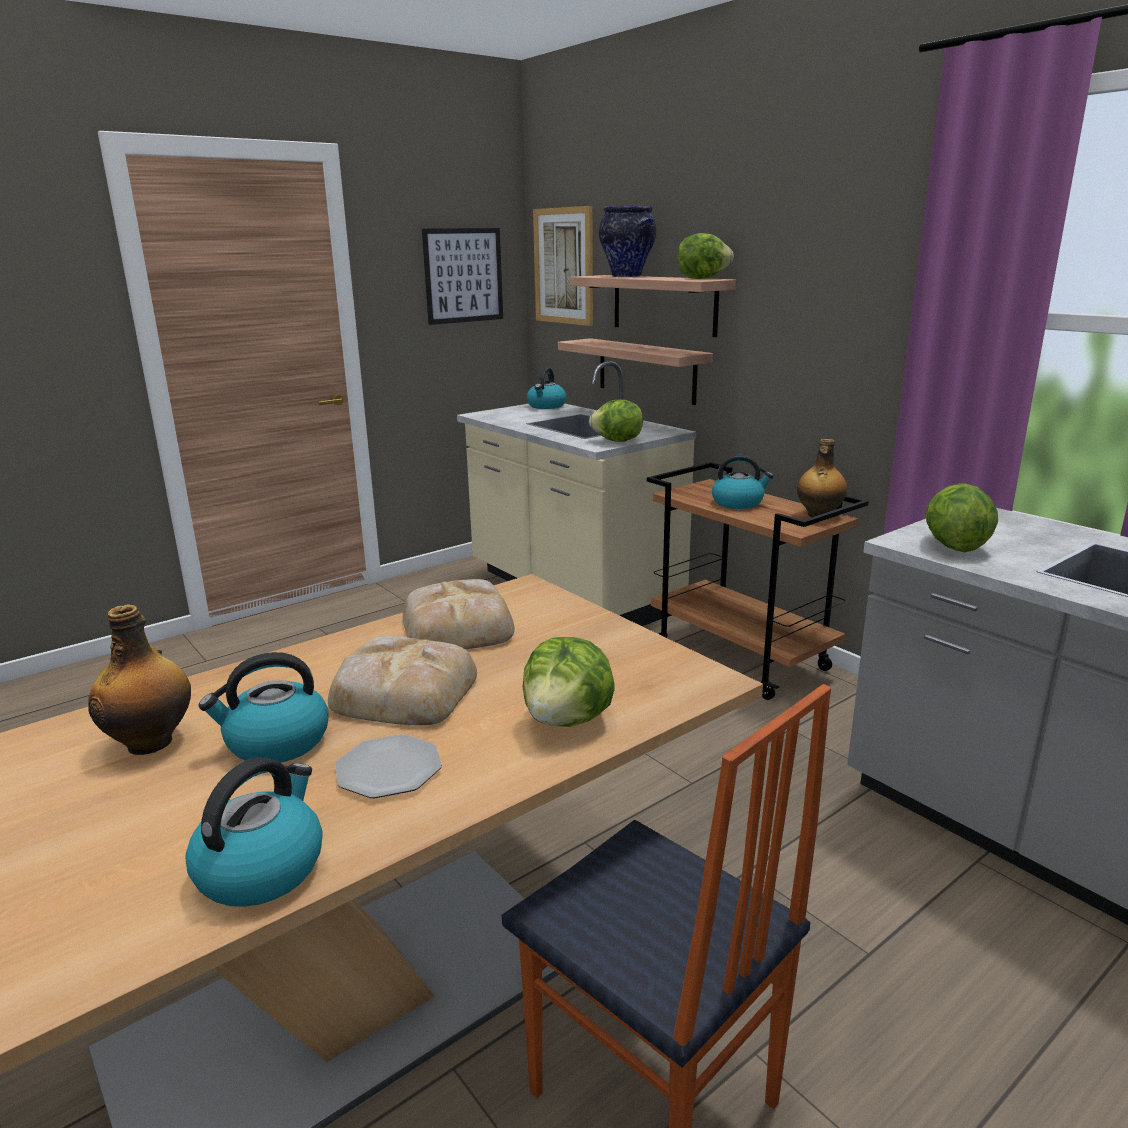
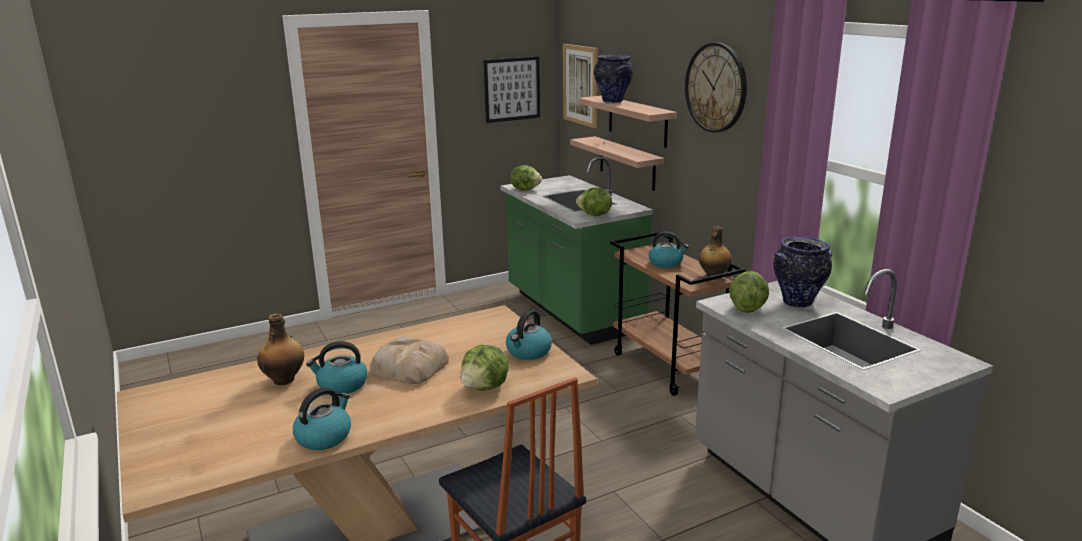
camera: 10 degrees right, 0 degrees up
(390, 769) = (391, 402): plate -> none
(459, 626) = (450, 334): bread -> none
(546, 406) = (564, 181): kettle -> kettle (528, 352)
(572, 592) = (572, 311): beige counter -> green counter
(702, 279) = (655, 110): lettuce -> lettuce (525, 189)
(809, 230) = (716, 87): none -> wall clock
(1021, 533) = (798, 302): none -> vase

